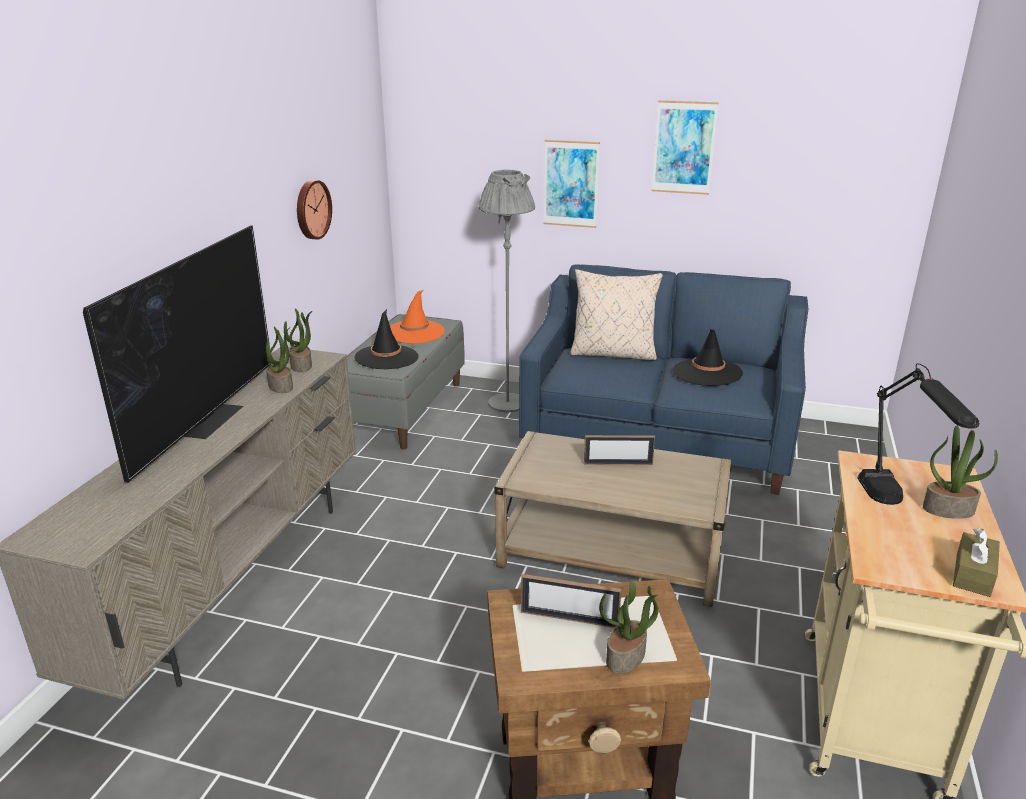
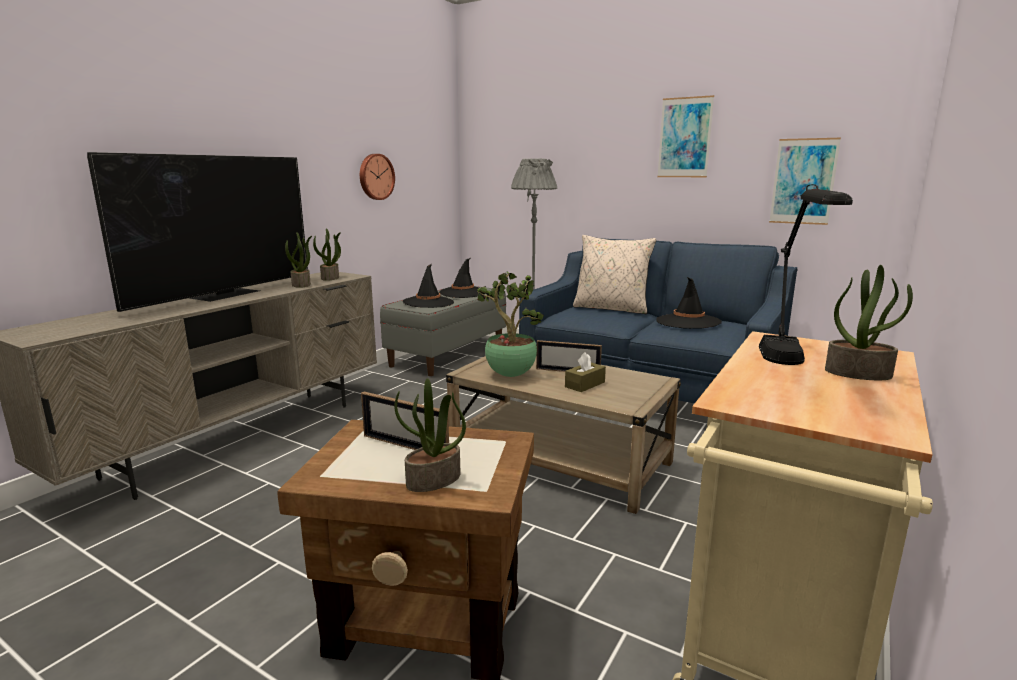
camera: 15 degrees right, 10 degrees down
(415, 332) = (463, 293): orange hat -> black hat
(562, 478) = (509, 375): none -> potted plant
(571, 184) = (592, 175): picture -> picture (803, 181)
(973, 574) = (859, 419): brown tissue box -> brown tissue box (585, 384)

